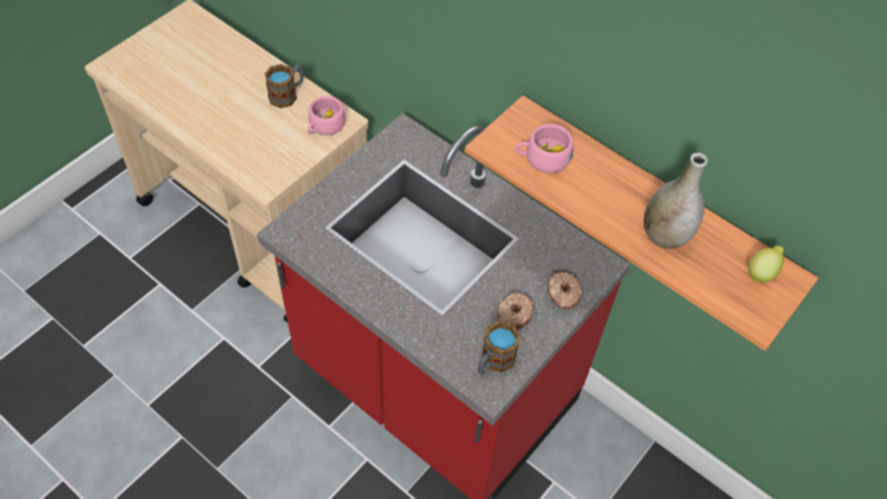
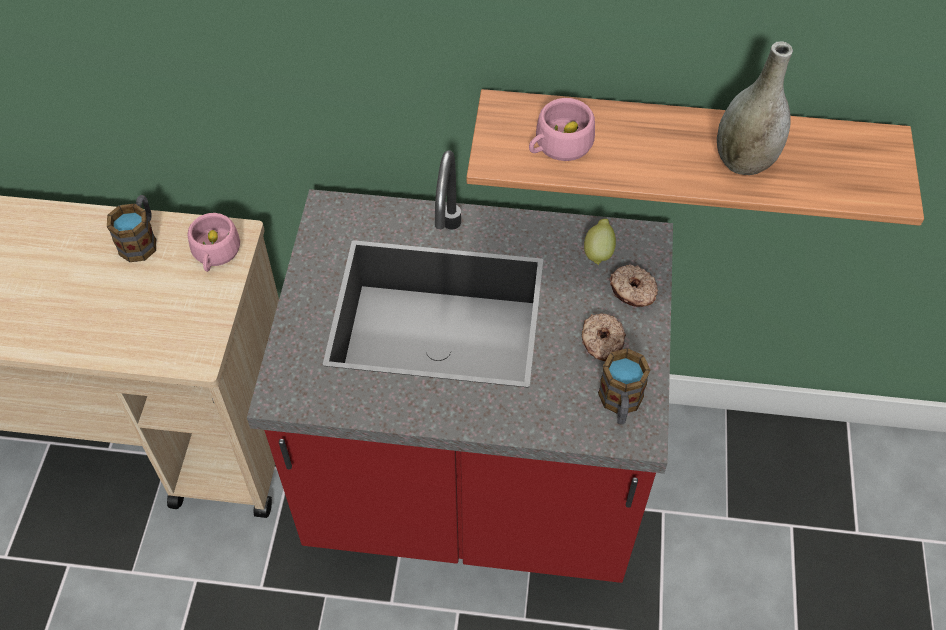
camera: 30 degrees left, 0 degrees up
(761, 273) = (860, 149): lemon -> lemon (598, 252)

